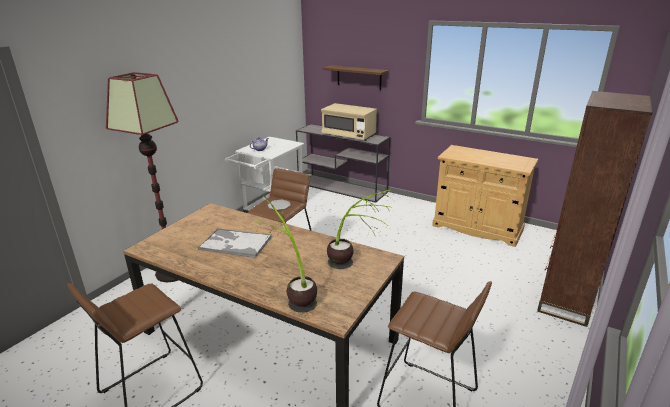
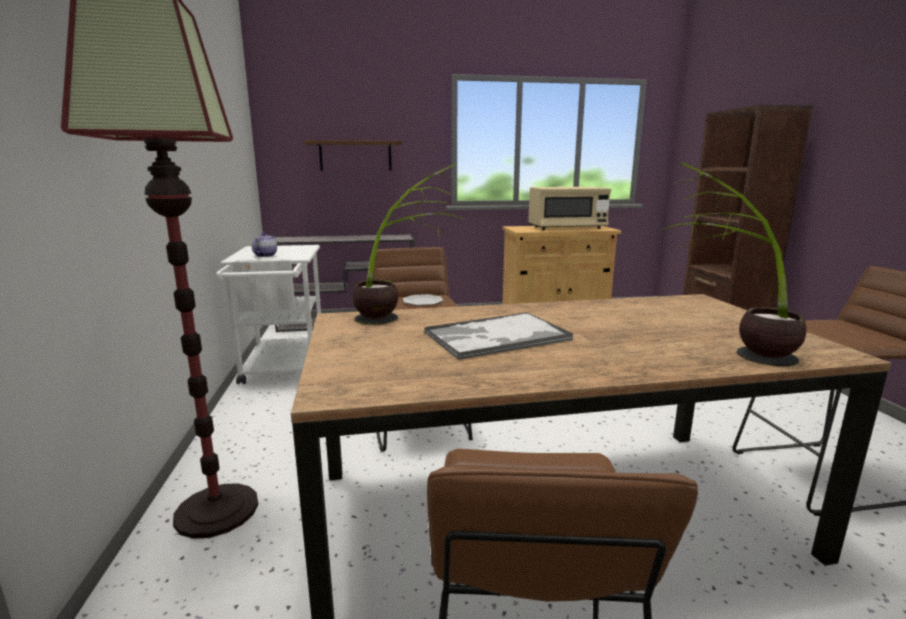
camera: 40 degrees left, 10 degrees down
(349, 135) = (358, 238): beige microwave -> beige microwave (567, 228)
(354, 265) = (693, 312): potted plant -> potted plant (402, 316)

